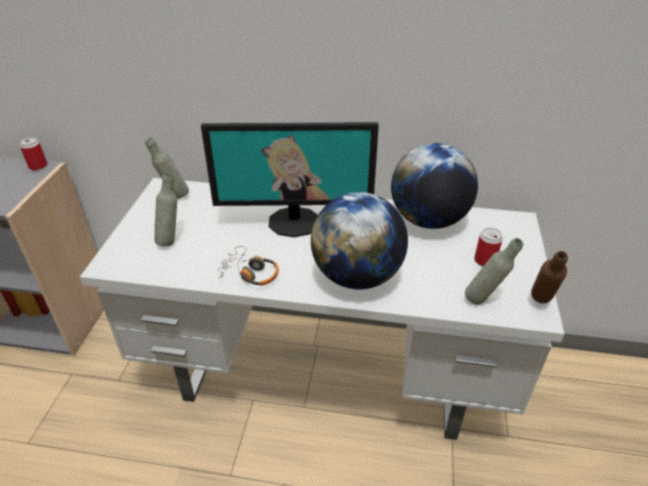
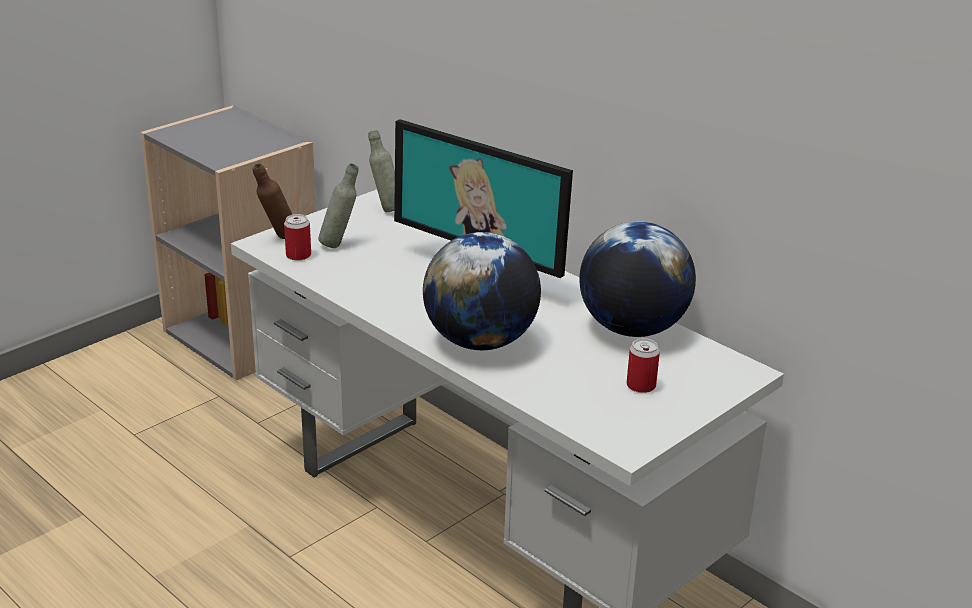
camera: 35 degrees right, 10 degrees down
(38, 166) = (284, 137): can -> can (298, 255)
(249, 273) = (379, 298): headphones -> none
(484, 300) = (585, 413): grey bottle -> none
(540, 305) = (643, 442): brown bottle -> brown bottle (277, 238)

